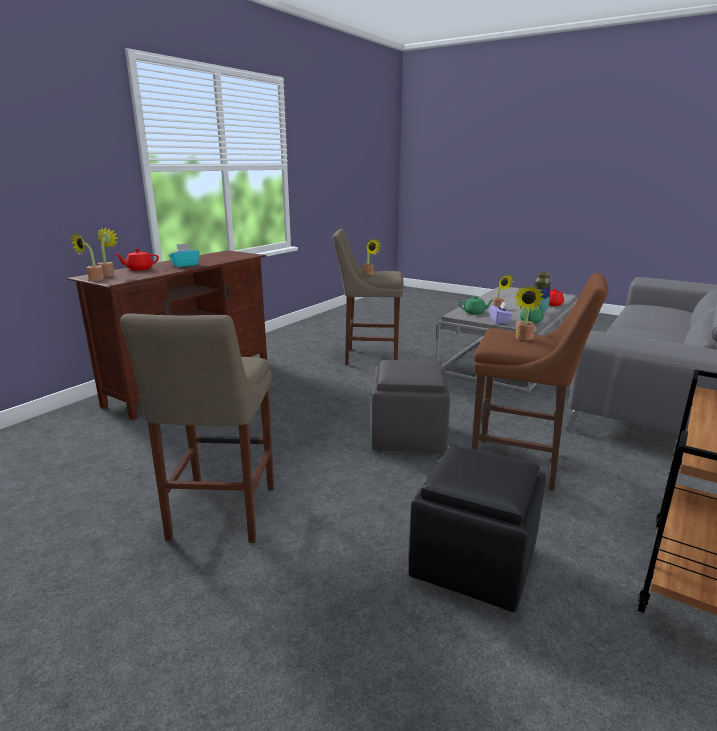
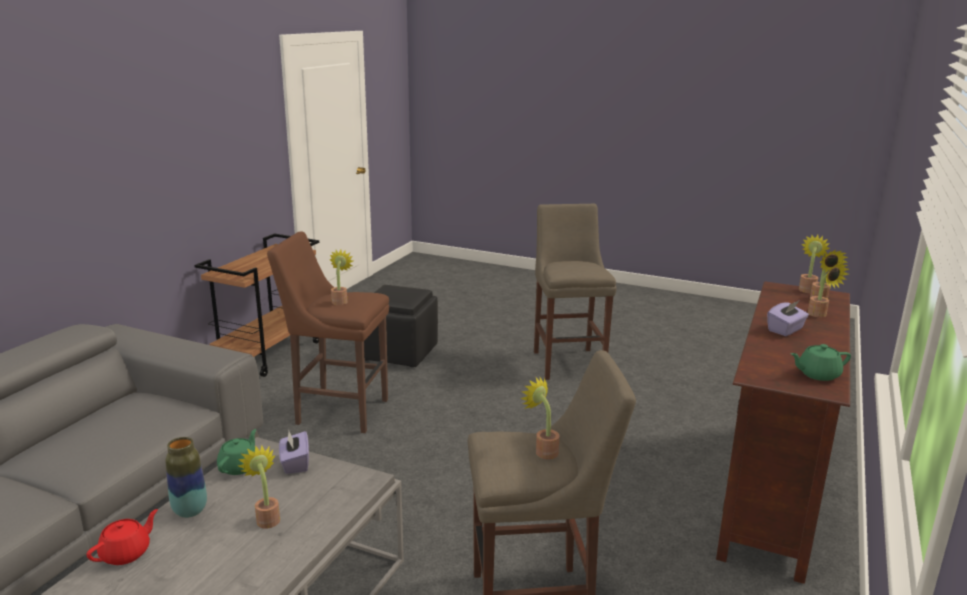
camera: 170 degrees right, 0 degrees up
(139, 269) = (820, 315): red teapot -> potted plant
(185, 265) = (785, 330): turquoise tissue box -> purple tissue box
(407, 437) = (444, 430): grey ottoman -> none
(475, 313) = (326, 493): green teapot -> green teapot (817, 374)

